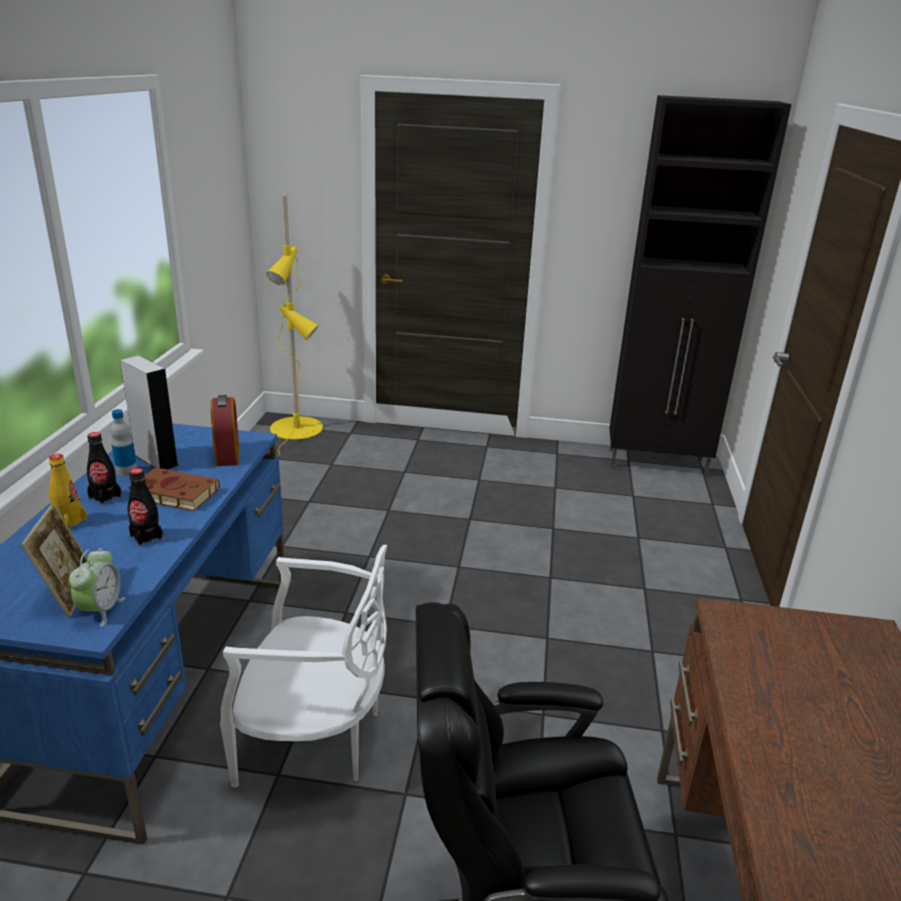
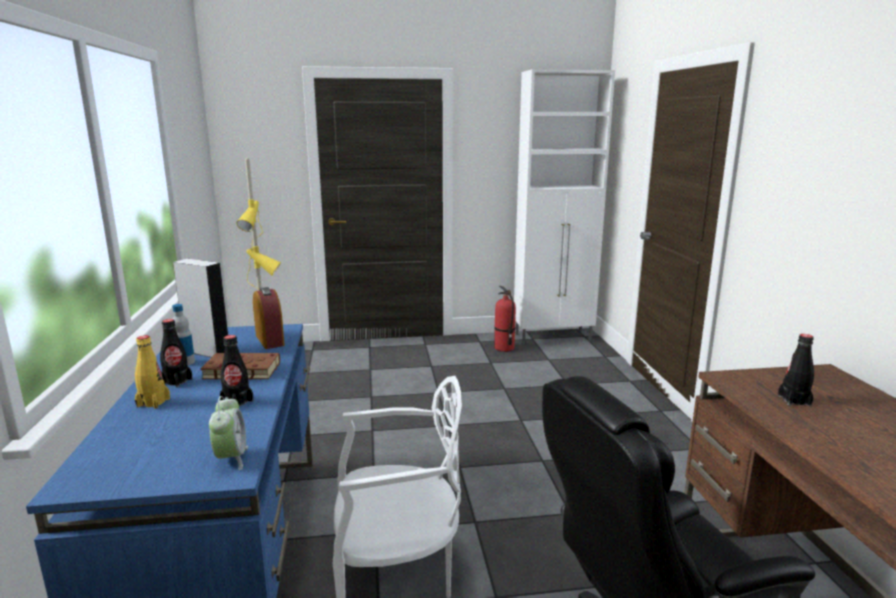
camera: 15 degrees left, 10 degrees down
(68, 594) = (189, 452): picture frame -> none
(583, 469) = (503, 348): none -> fire extinguisher
(658, 463) = (554, 337): black cabinet -> white cabinet
(784, 669) = (794, 400): none -> black bottle

